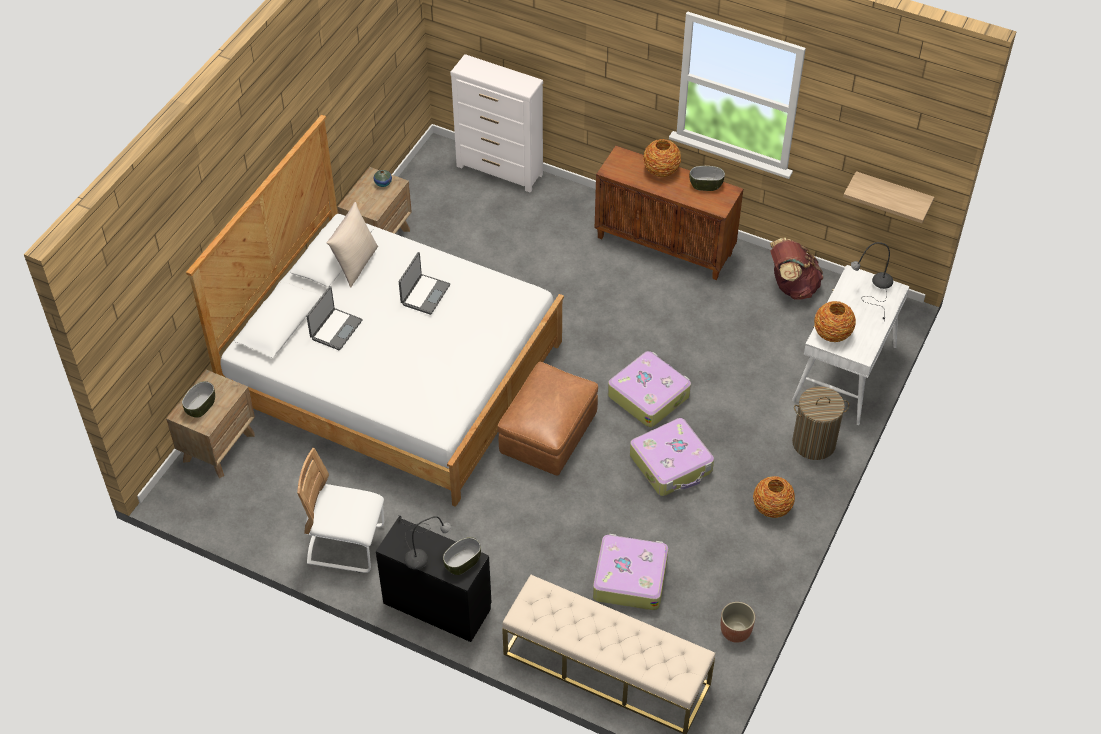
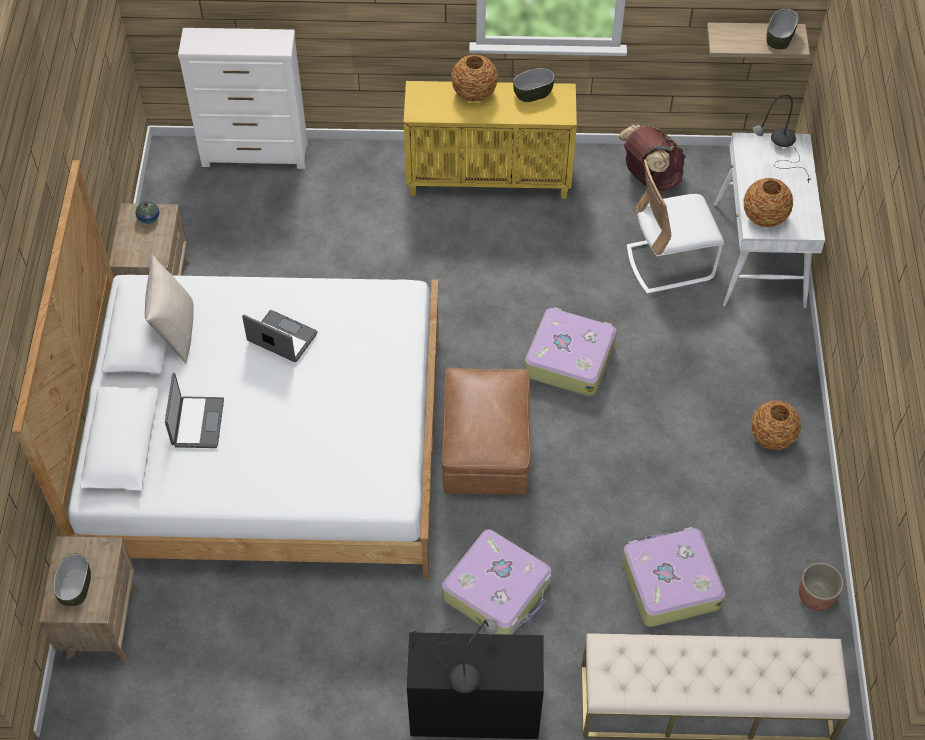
camera: 25 degrees left, 5 degrees up
(346, 545) = (326, 681): white chair -> white chair (669, 263)
(424, 294) = (281, 338): laptop -> laptop turned 60 degrees counterclockwise
(462, 563) = (518, 658): bowl -> bowl (780, 38)
(665, 245) = (489, 178): brown cabinet -> yellow cabinet
(671, 464) = (639, 429): suitcase -> suitcase (498, 591)
(813, 443) = (772, 345): laundry basket -> none

